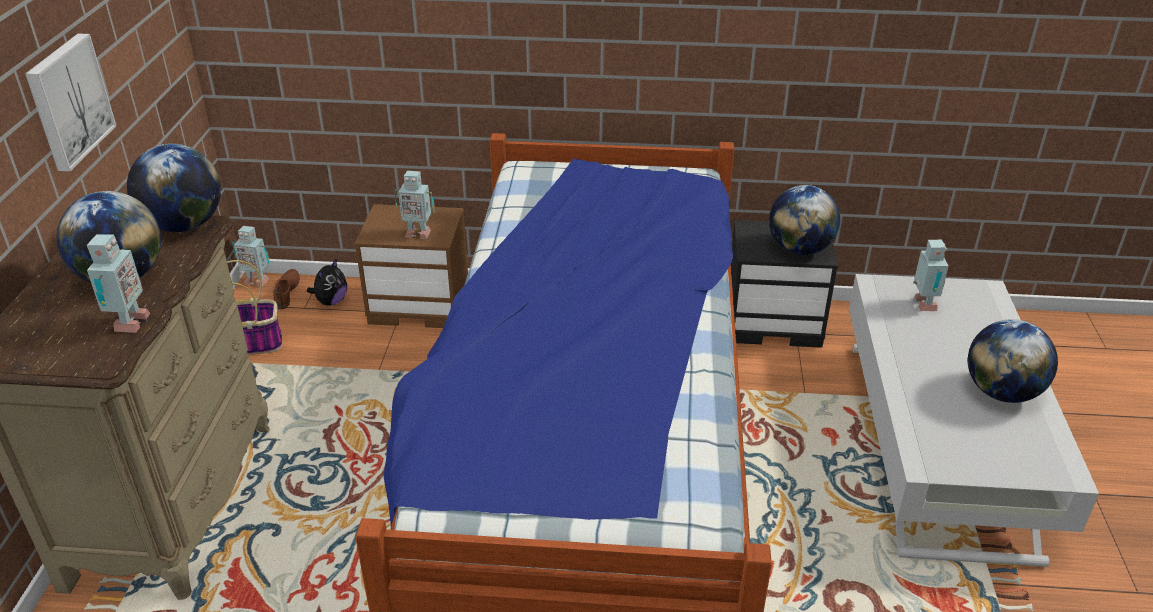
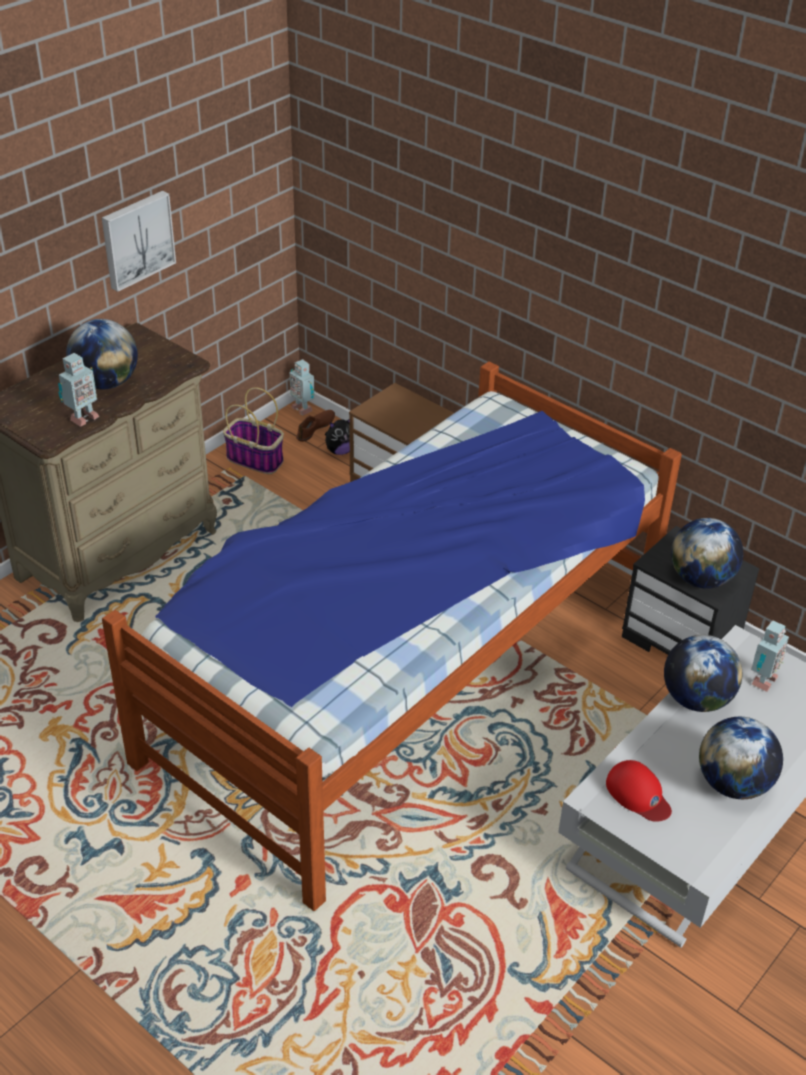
camera: 35 degrees right, 5 degrees up
(184, 225) = (175, 358): globe -> globe (696, 699)
(417, 233) = (402, 423): toy robot -> none
(952, 441) = (638, 794): none -> red cap

